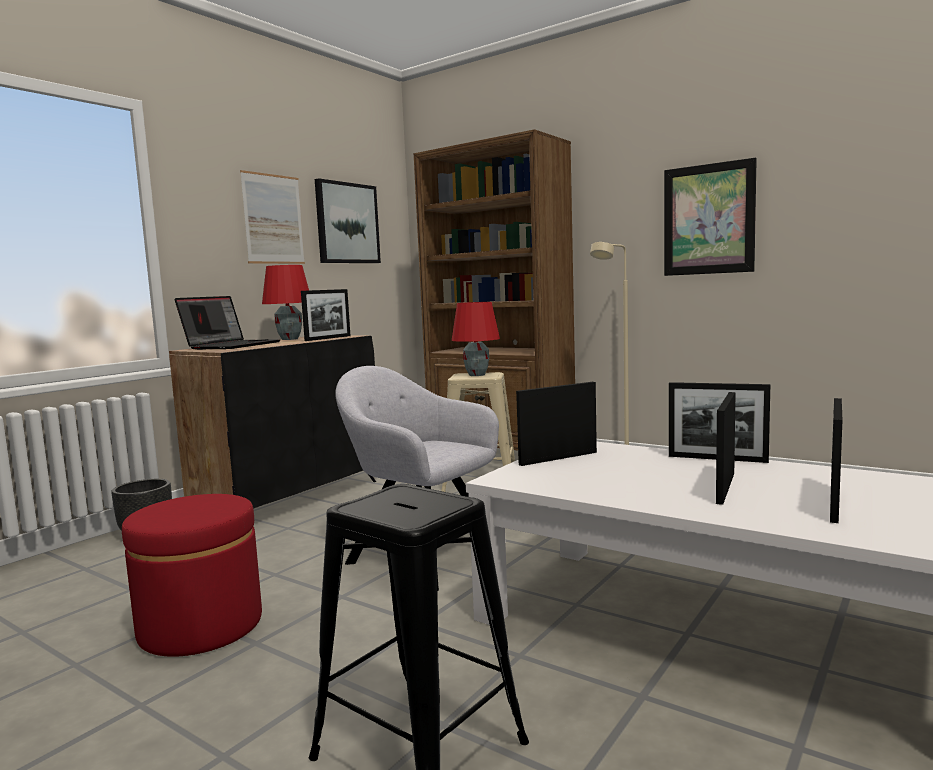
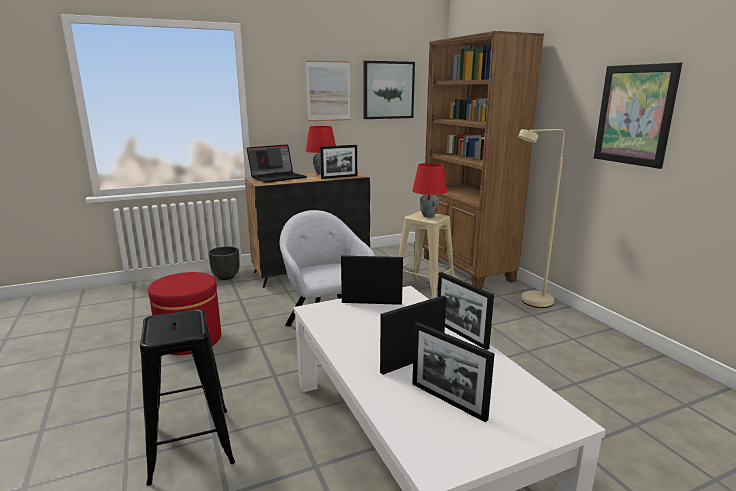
camera: 30 degrees right, 10 degrees up
(834, 503) = (448, 401): picture frame -> picture frame turned 75 degrees clockwise

